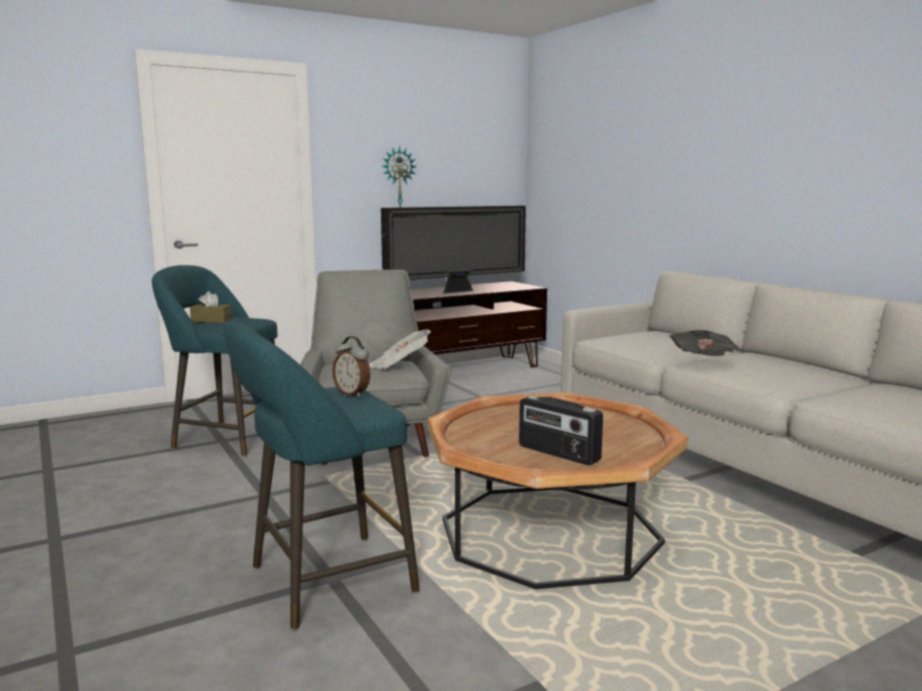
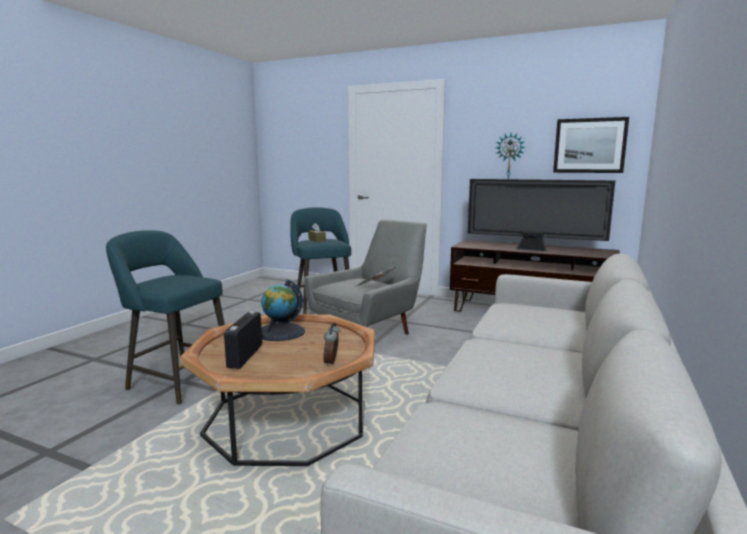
camera: 55 degrees right, 0 degrees up
(353, 394) = (186, 281): alarm clock -> alarm clock (332, 362)
(477, 167) = (589, 145): none -> picture
(495, 428) = (280, 332): none -> globe
(703, 361) = (496, 343): newspaper -> none

